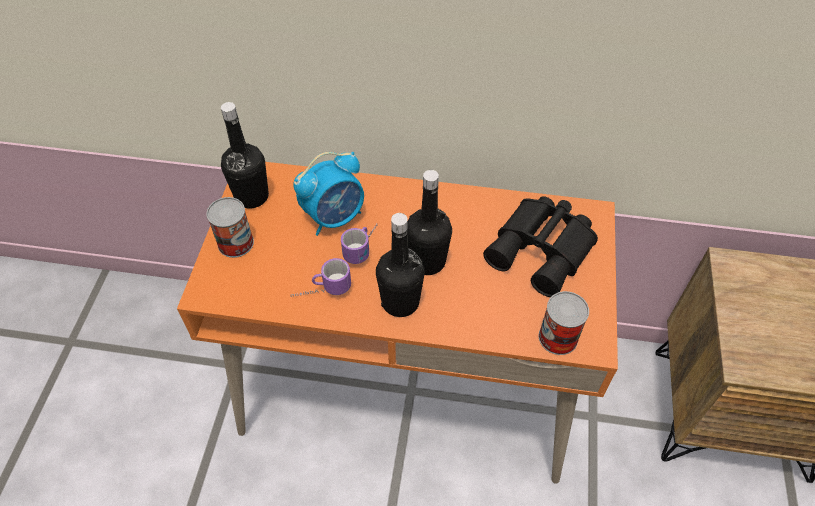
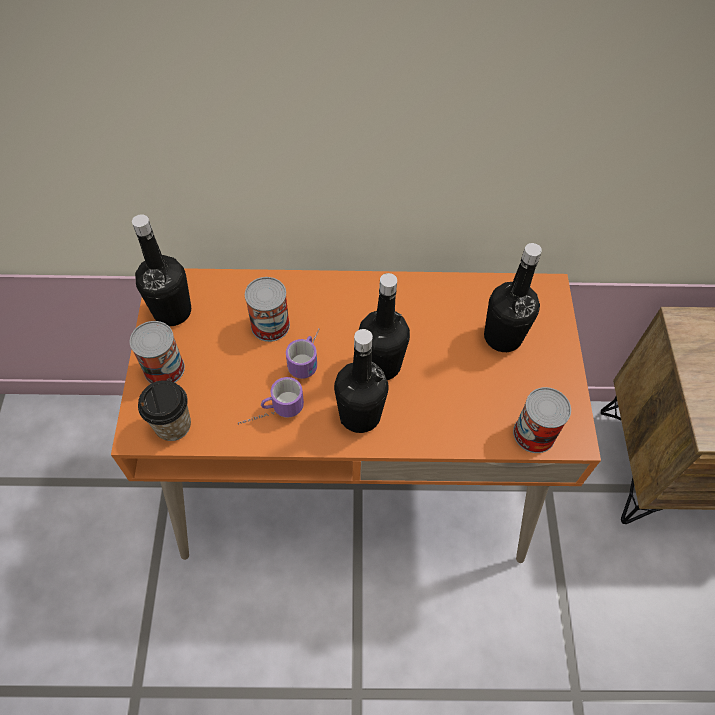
camera: 10 degrees left, 5 degrees up
(234, 291) = (173, 425): none -> cup
(334, 217) = (270, 325): alarm clock -> can
(543, 250) = (502, 337): black binoculars -> black bottle

